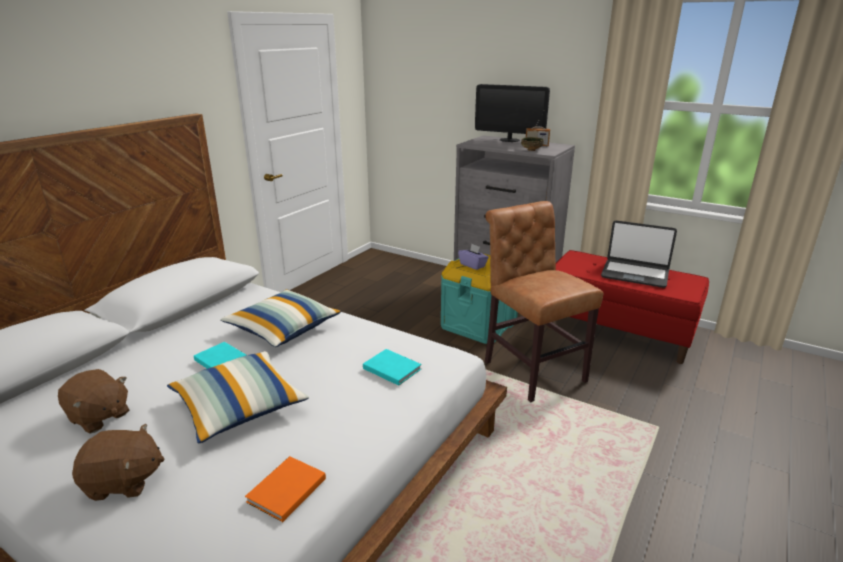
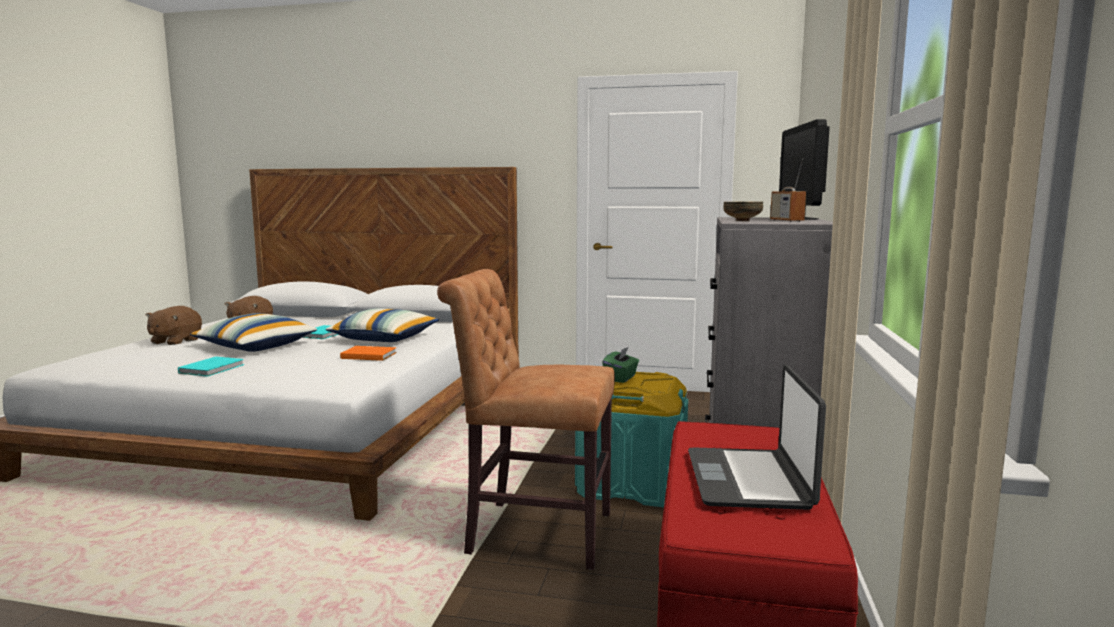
camera: 70 degrees right, 15 degrees down
(124, 482) = (175, 341): brown plush toy -> brown plush toy turned 45 degrees clockwise
(284, 491) = (142, 367): orange book -> orange book (368, 355)
(391, 368) = (315, 370): turquoise book -> turquoise book (213, 368)
(473, 265) = (621, 378): purple tissue box -> green tissue box
(531, 369) = (532, 532): brown chair -> brown chair turned 120 degrees counterclockwise

